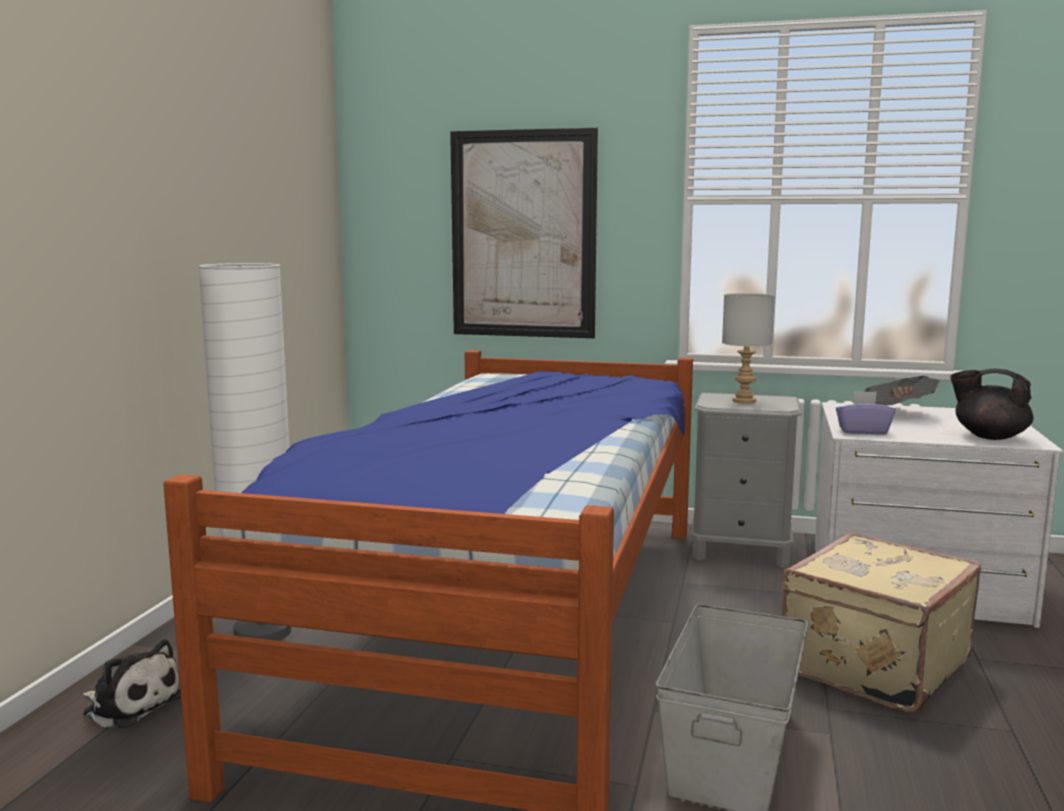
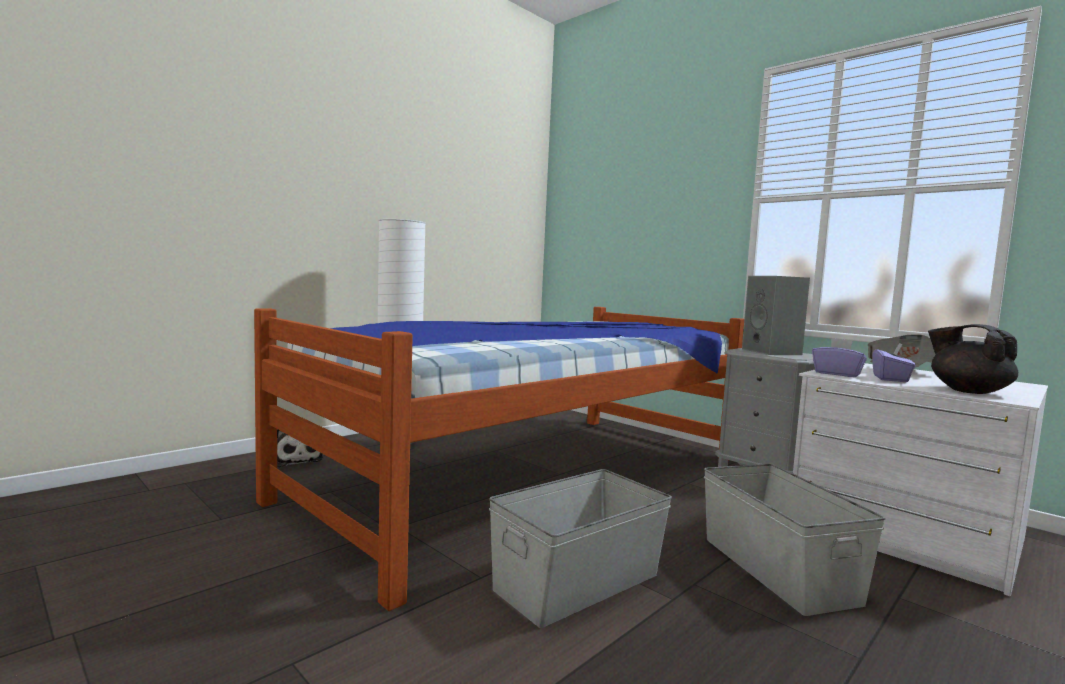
camera: 30 degrees right, 5 degrees down
(523, 235) = (644, 230): picture -> none
(745, 401) = (773, 352): grey table lamp -> grey speaker
(871, 664) = (777, 569): beige suitcase -> grey storage box
(911, 430) = (891, 379): none -> purple tissue box

